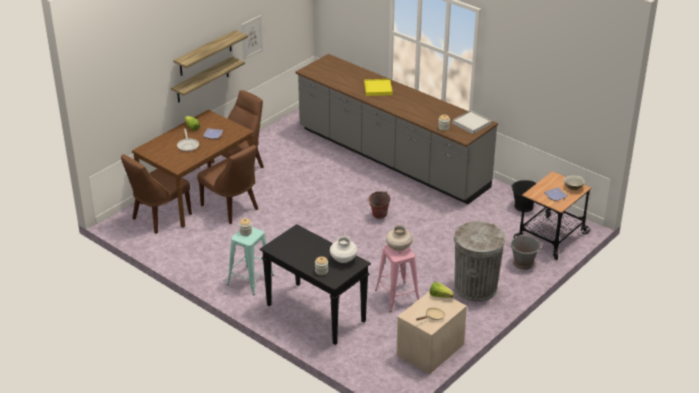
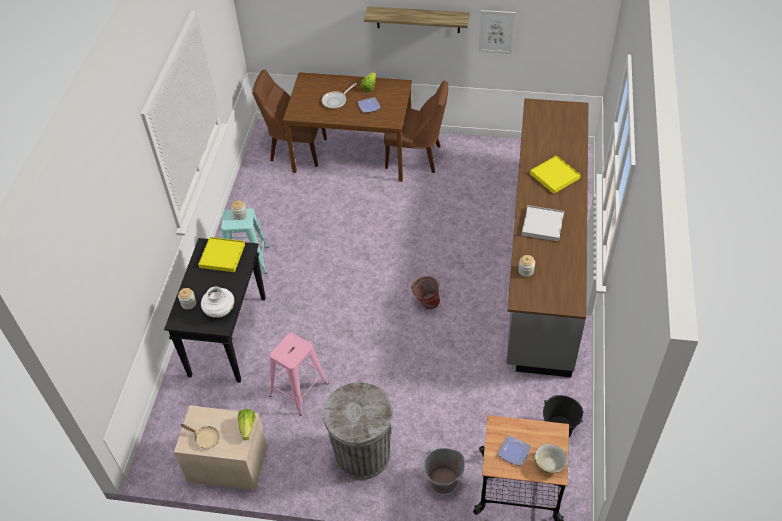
camera: 60 degrees right, 15 degrees up
(202, 80) = (411, 46): shelf -> none
(231, 208) = (348, 187): brown chair -> none
(291, 243) = (222, 256): none -> yellow tray
(399, 247) = (296, 347): beige vase -> none
(471, 123) = (559, 292): white tray -> white tray (542, 225)

